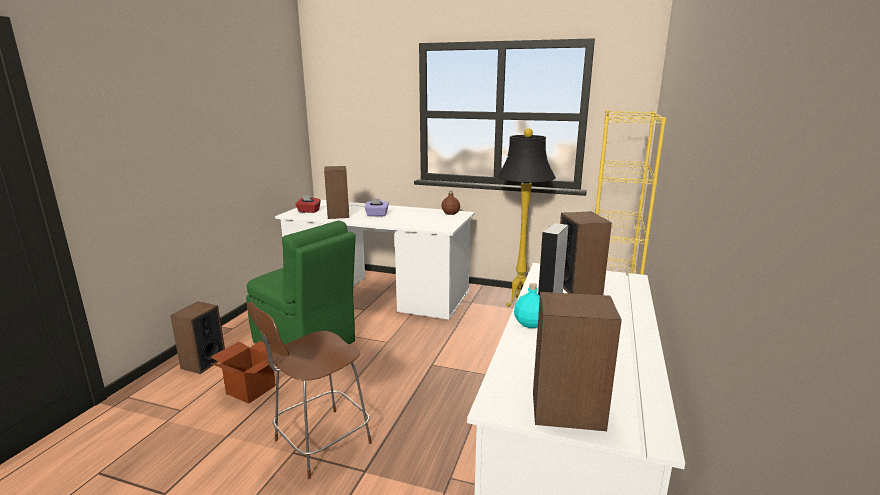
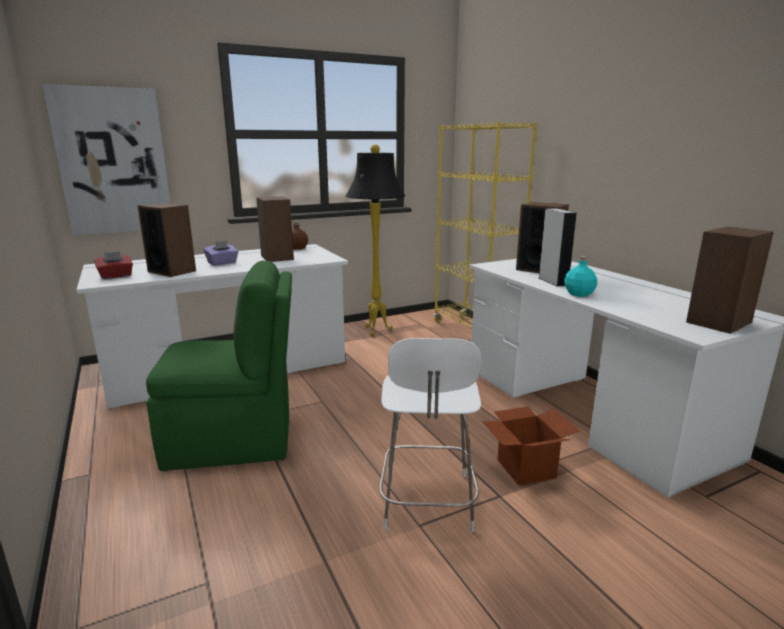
camera: 45 degrees left, 0 degrees up
(203, 362) = (126, 525): speaker -> speaker (276, 257)
(251, 390) = (260, 510): cardboard box -> cardboard box (526, 469)
(319, 443) = (427, 503): brown chair -> white chair
(346, 132) = (113, 162): none -> picture

